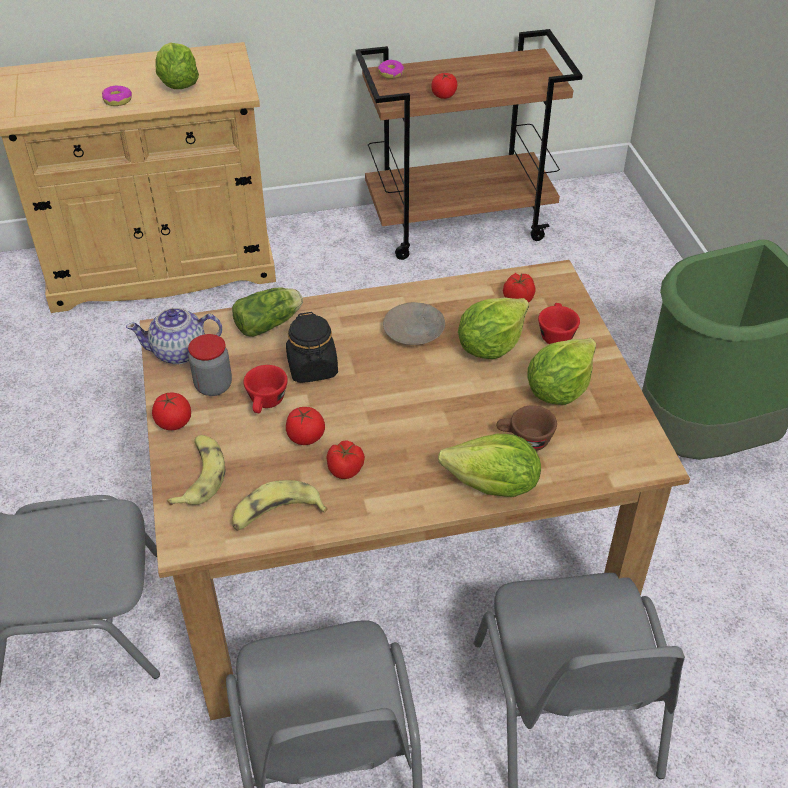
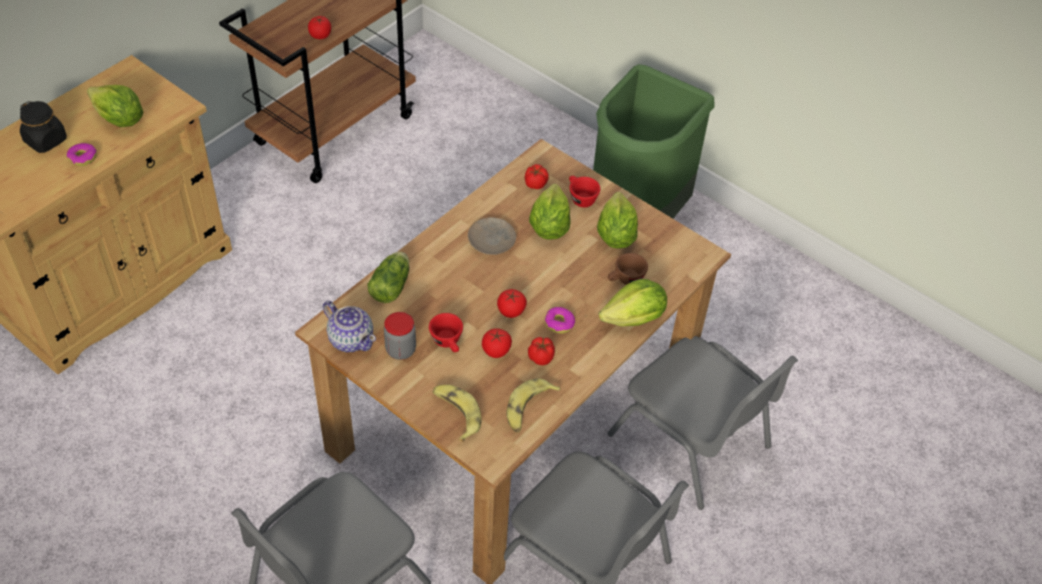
camera: 40 degrees left, 5 degrees up
(174, 422) = (401, 389): tomato -> tomato (511, 311)
(180, 352) = (351, 339): teapot -> teapot turned 90 degrees counterclockwise
(312, 368) = (453, 302): black jar -> black jar (46, 140)
(391, 73) = (258, 31): donut -> donut (559, 323)

